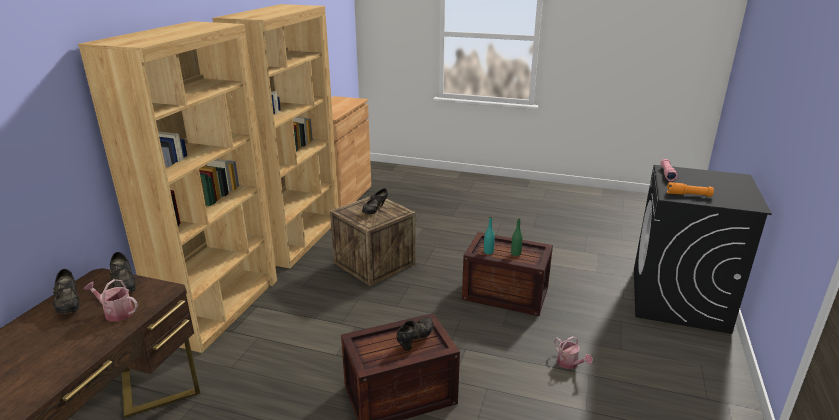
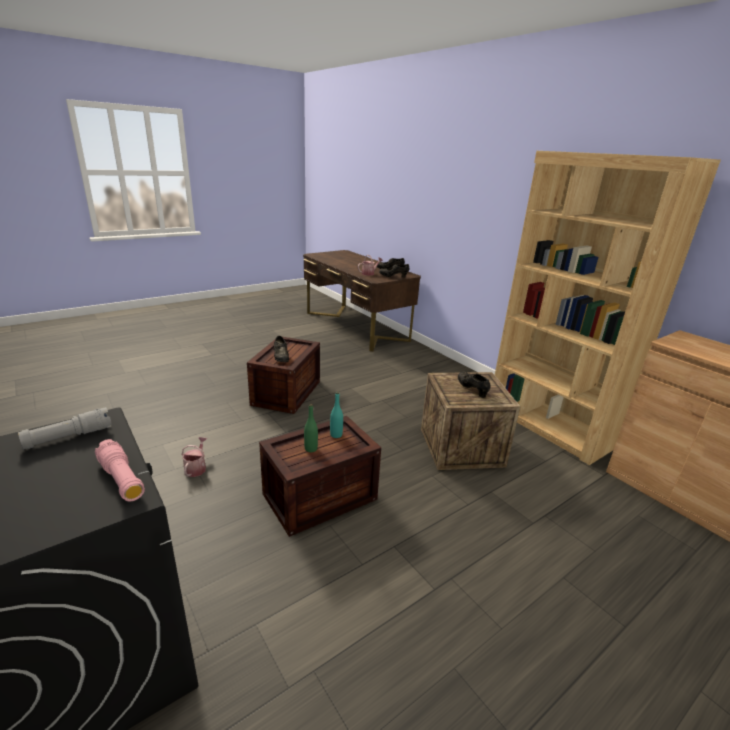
camera: 125 degrees right, 0 degrees up
(220, 308) = (450, 371): brown bookcase -> none
(569, 364) = (196, 468): watering can -> watering can turned 90 degrees clockwise
(688, 195) = (69, 437): orange flashlight -> grey flashlight

